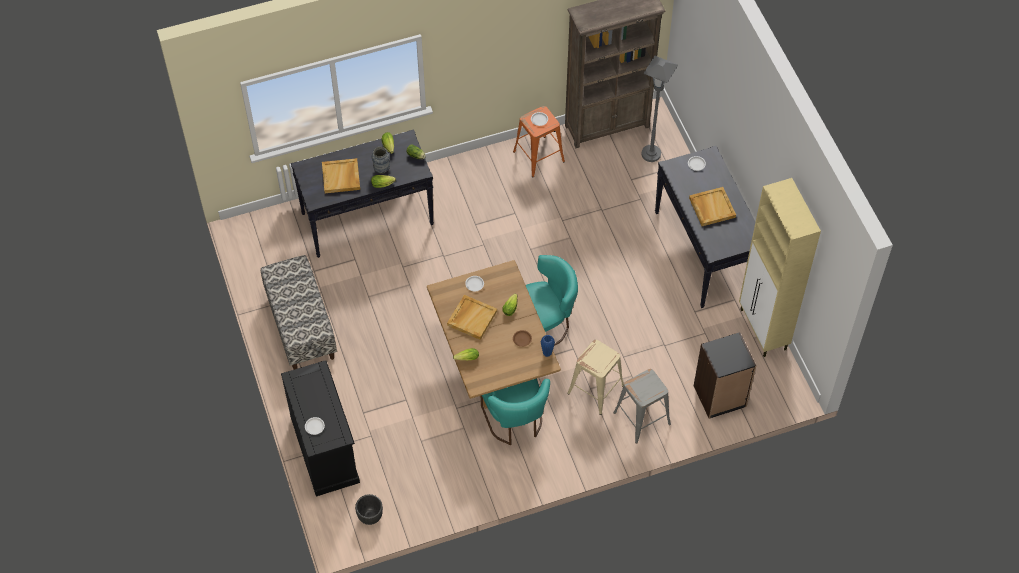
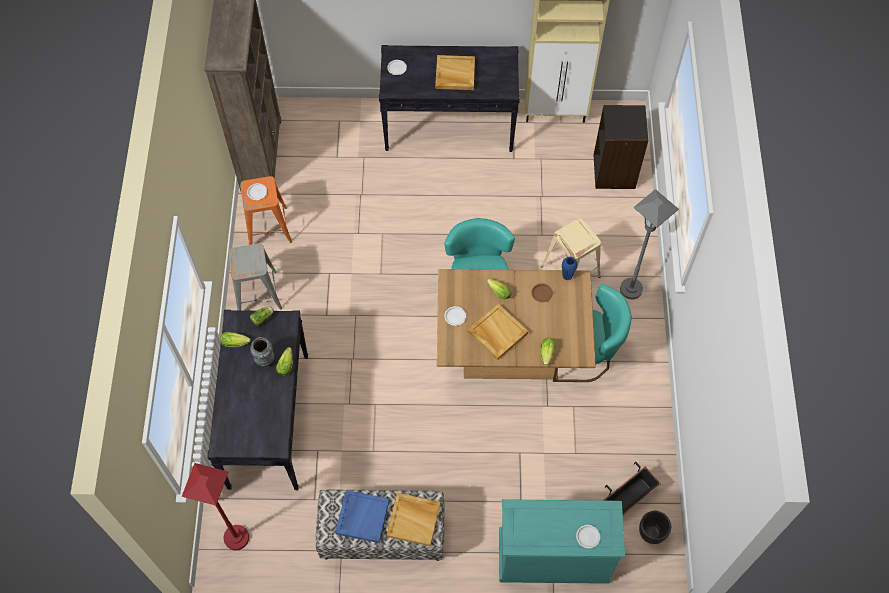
camera: 70 degrees left, 5 degrees up
(266, 232) = (236, 538): none -> red floor lamp
(293, 288) = (362, 516): none -> blue tray
(325, 449) = (553, 556): black dresser -> turquoise dresser
(341, 177) = (255, 406): beige tray -> beige tray (414, 519)
(395, 491) = (628, 498): none -> planter
(642, 418) = (617, 243): grey stool -> grey stool (258, 293)
(651, 154) = (314, 130): grey floor lamp -> grey floor lamp (631, 289)

